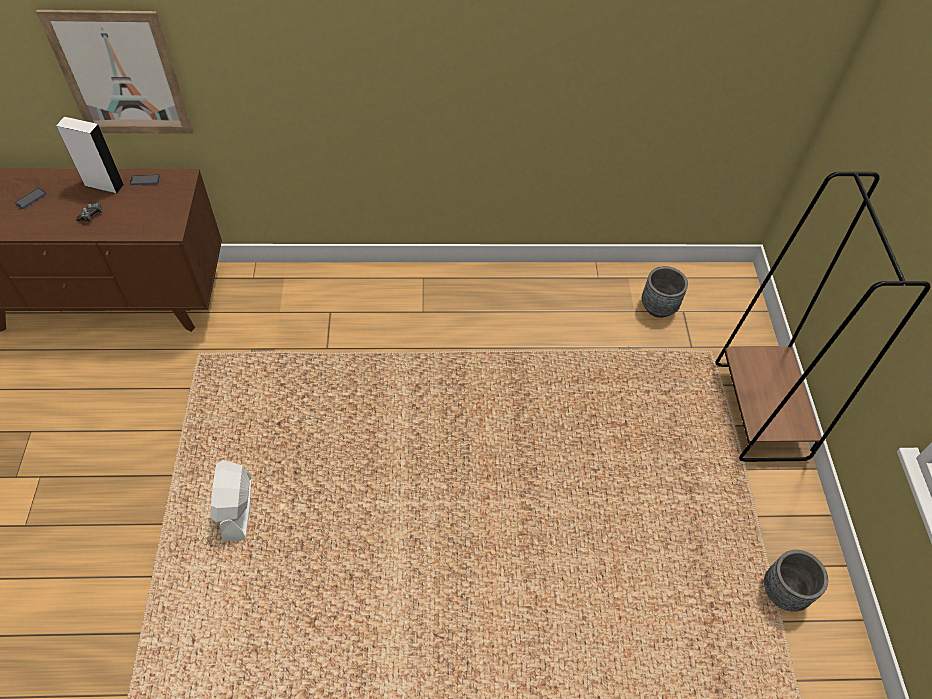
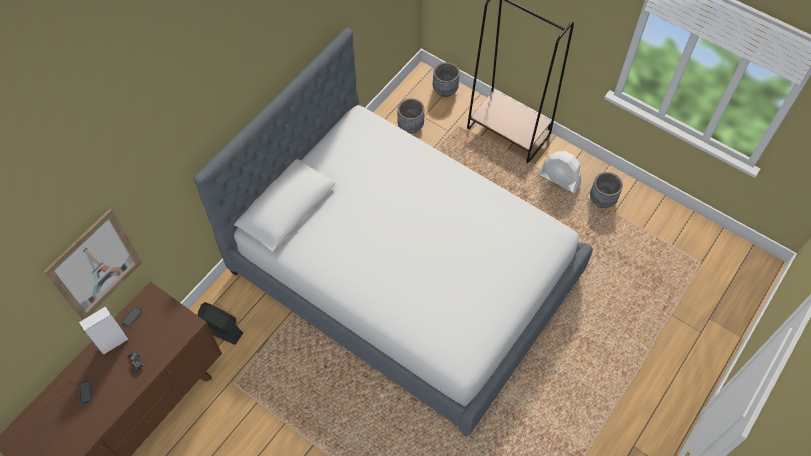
camera: 50 degrees left, 5 degrees up
(237, 509) = (364, 420): white fan -> white fan (559, 180)
(254, 302) = (220, 329): none -> black fan
(461, 426) = (405, 274): none -> bed
(742, 308) = (445, 90): none -> grey planter

